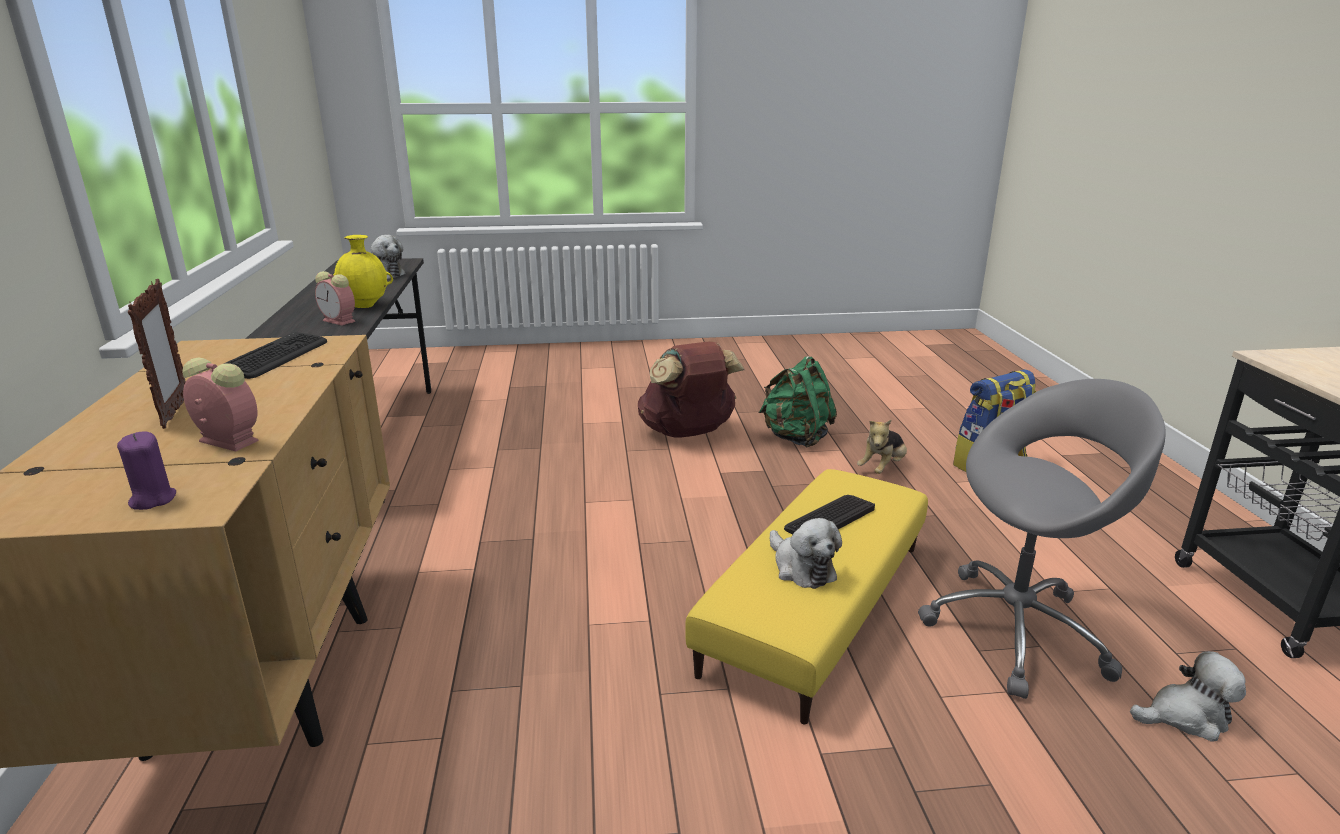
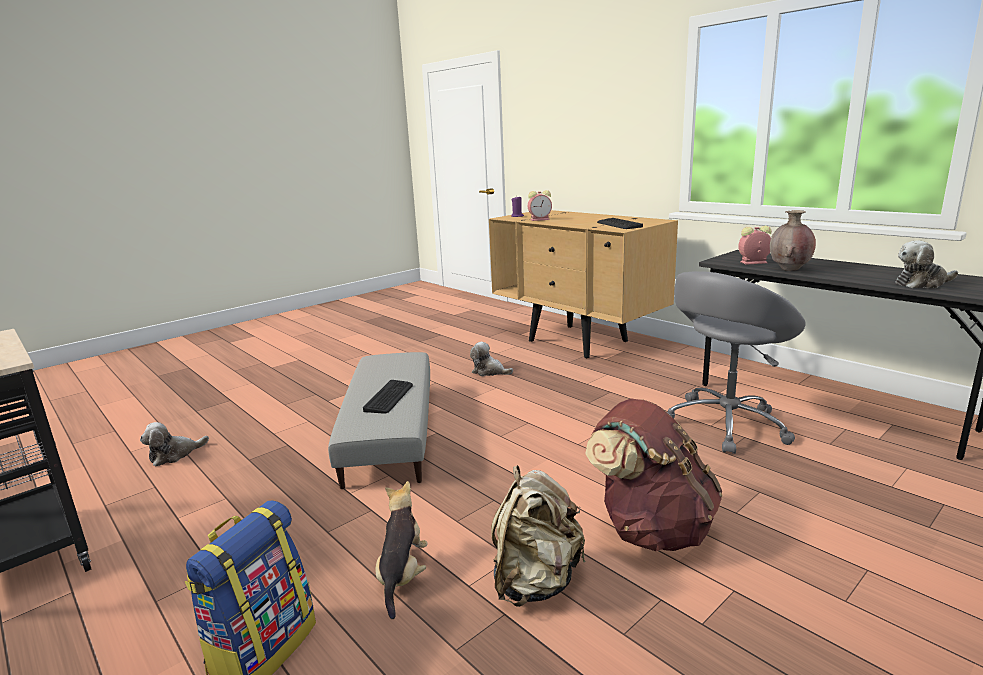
camera: 145 degrees right, 5 degrees down
(175, 411) = (581, 218): picture frame -> none
(365, 306) = (789, 269): yellow vase -> brown vase
(796, 438) = (536, 581): green backpack -> beige backpack
(801, 568) = (388, 373): plush toy -> plush toy (489, 371)
(817, 607) = (390, 432): yellow ottoman -> grey ottoman
(1019, 630) = (261, 463): grey office chair -> grey office chair (724, 425)

